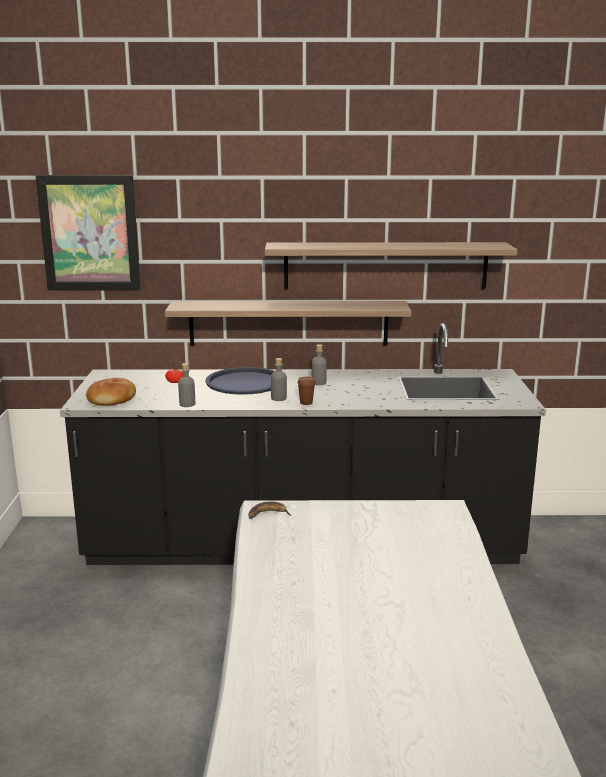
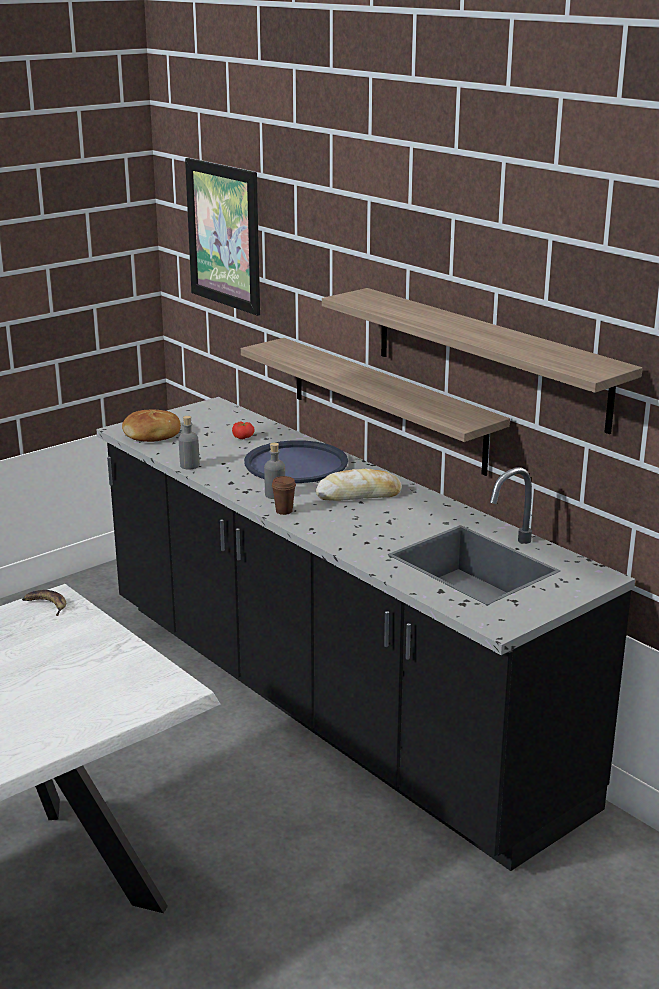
camera: 50 degrees right, 5 degrees up
(319, 383) = (359, 495): grey bottle -> bread

